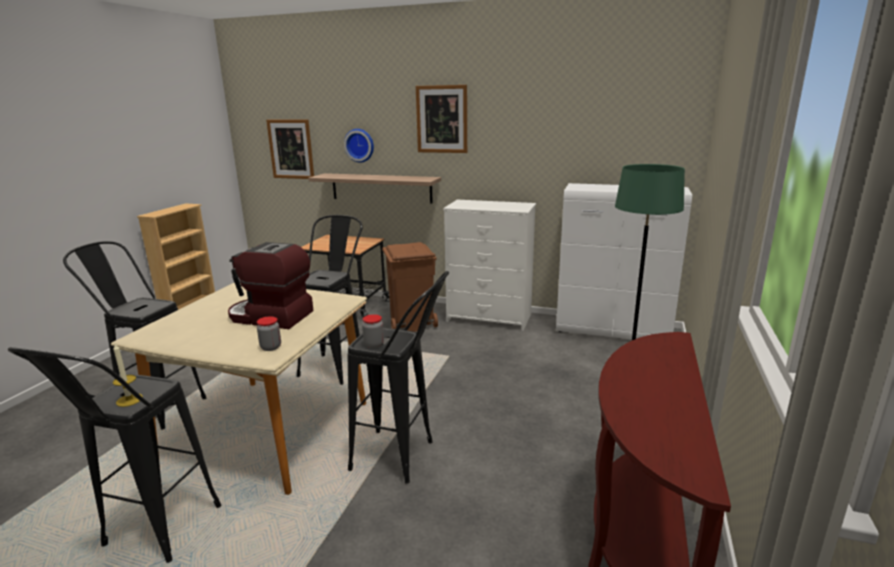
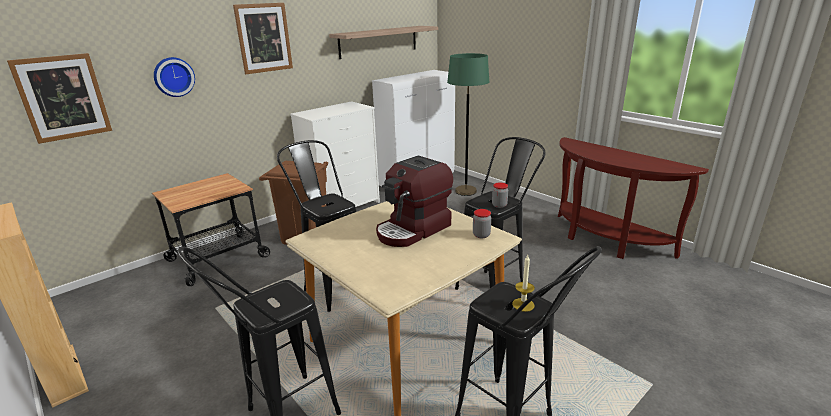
camera: 60 degrees left, 5 degrees up
(381, 188) = (208, 120): shelf -> shelf (378, 41)

